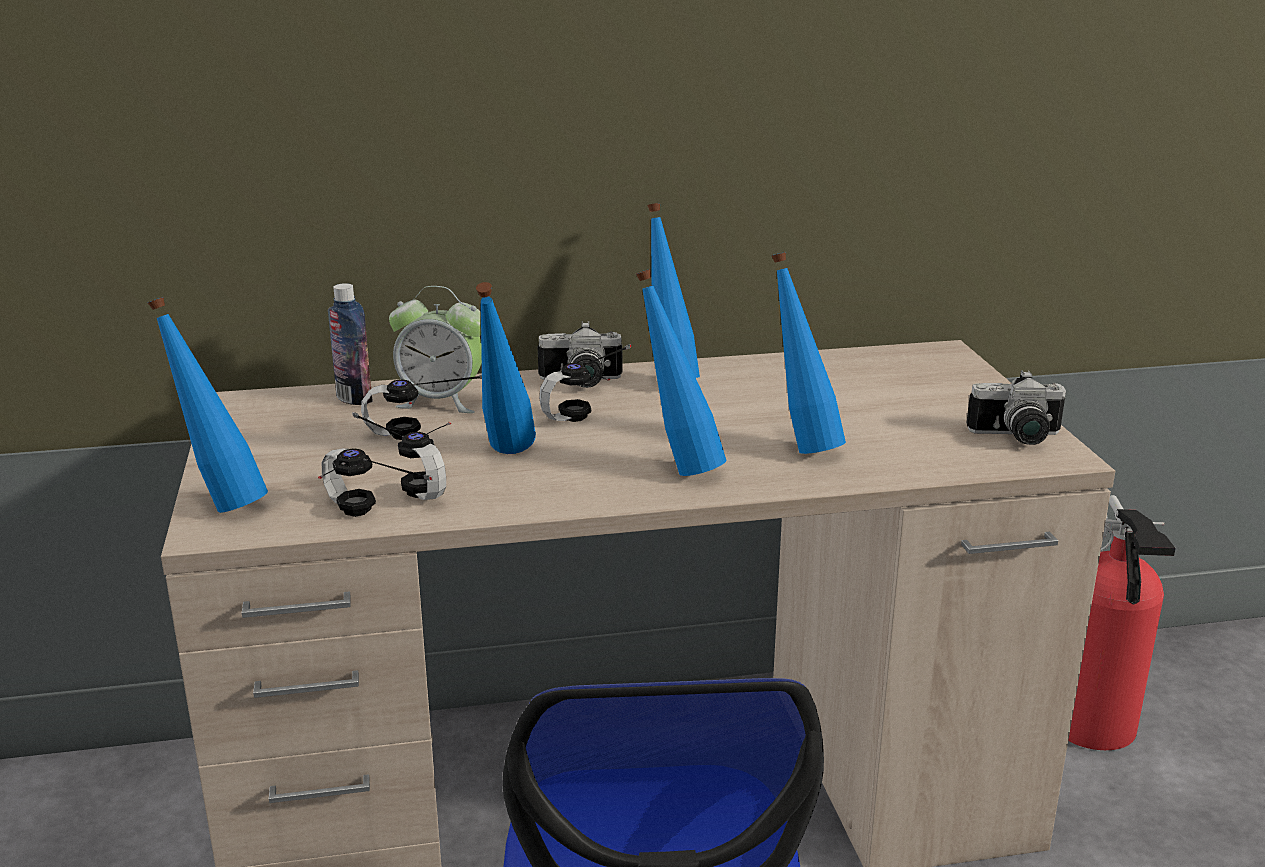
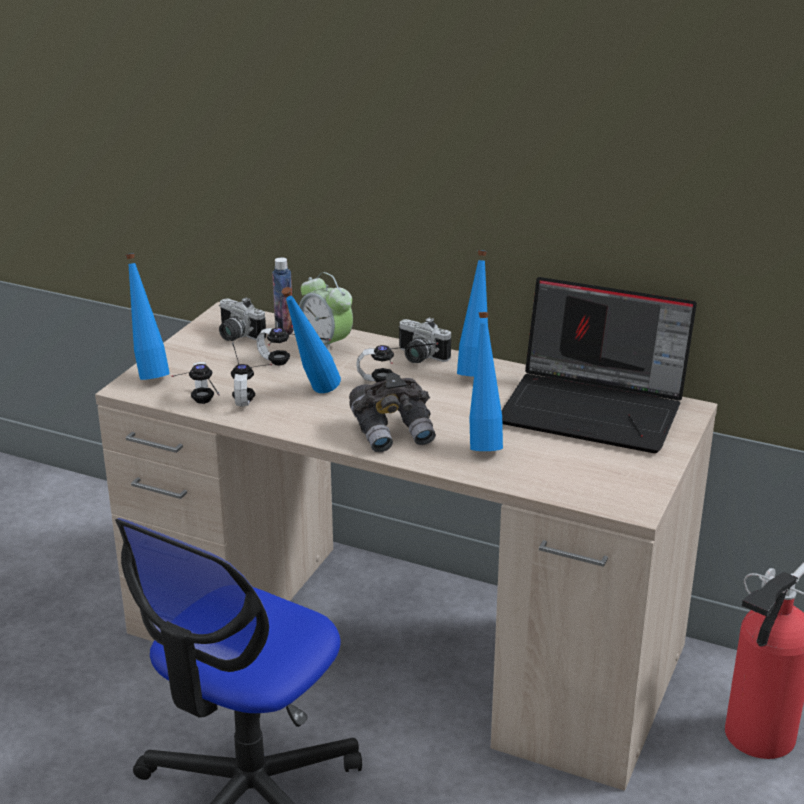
camera: 35 degrees right, 5 degrees up
(678, 467) = (393, 432): blue bottle -> grey binoculars
(858, 376) = (596, 408): none -> laptop
(1017, 437) = (627, 485): camera -> camera (236, 336)

